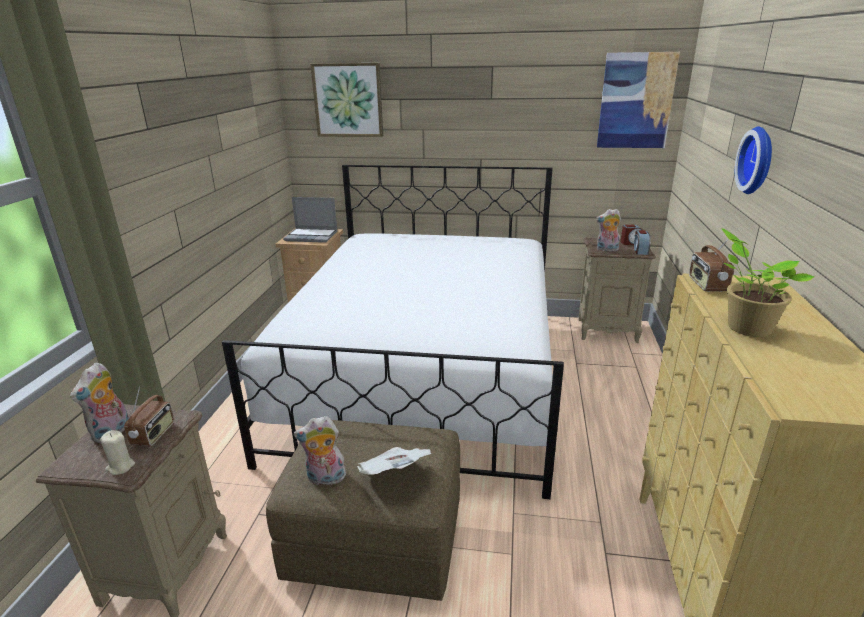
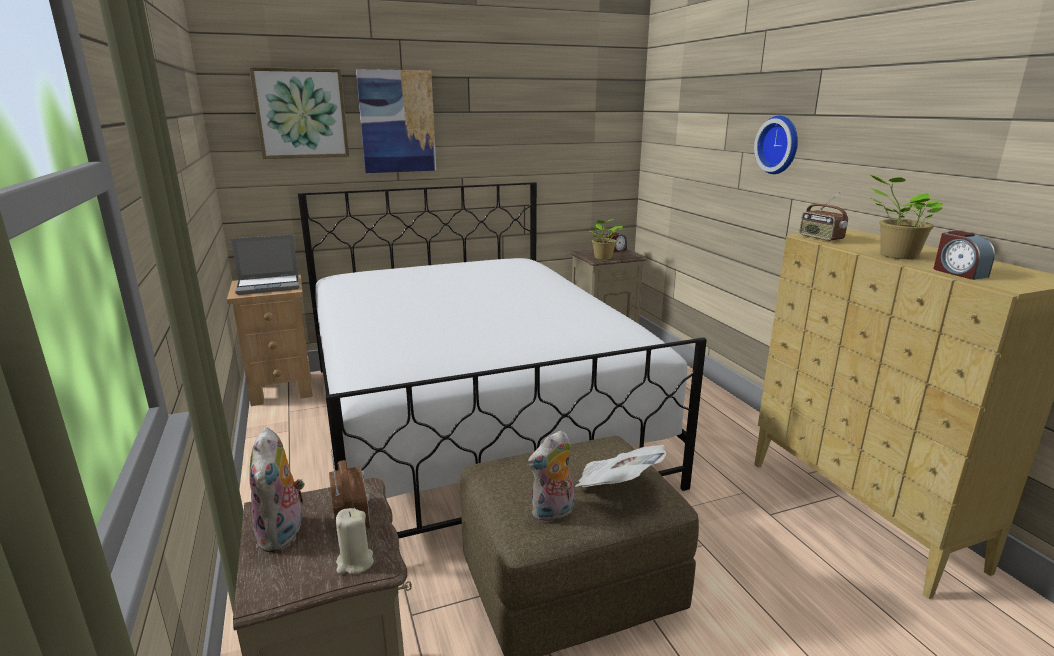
camera: 30 degrees left, 5 degrees down
(606, 250) = (603, 258): plush toy -> potted plant
(636, 101) = (603, 114): picture -> picture (397, 122)
(640, 251) = (631, 255): alarm clock -> alarm clock (958, 273)

